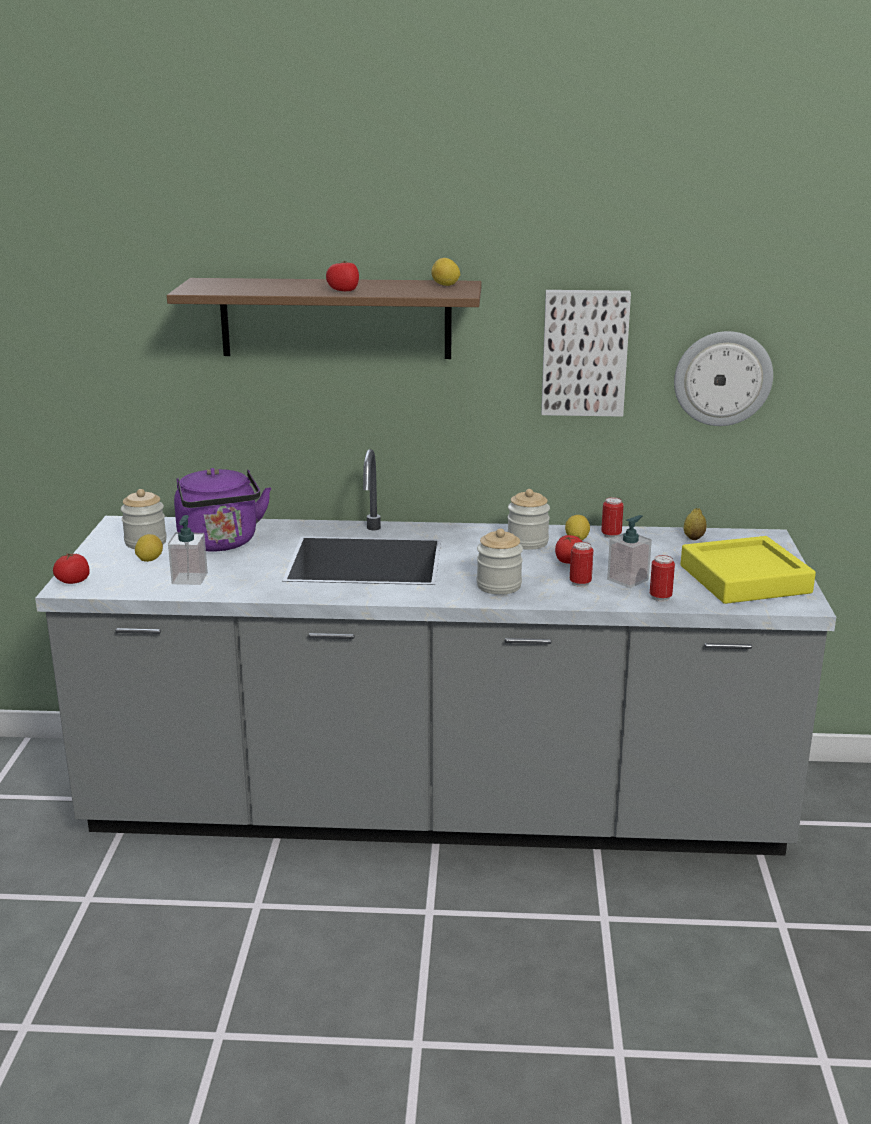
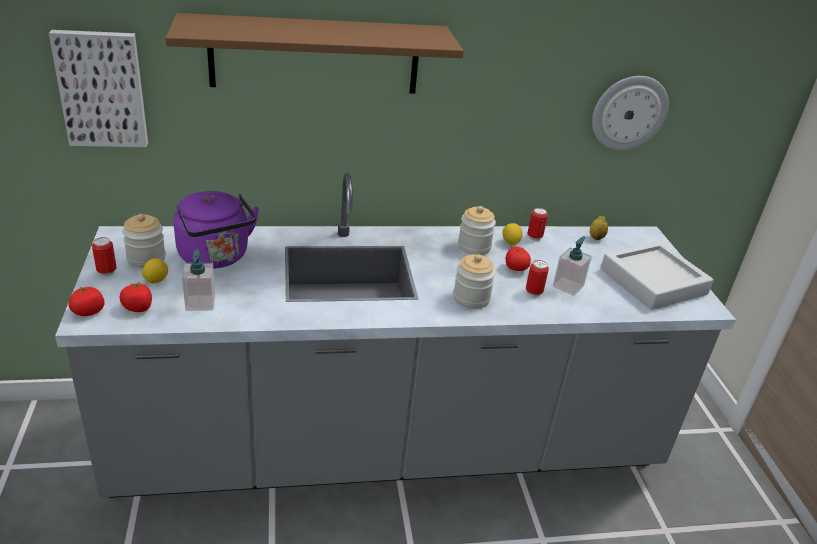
camera: 15 degrees left, 10 degrees up
(344, 290) = (335, 36): tomato -> tomato (138, 308)
(445, 285) = (422, 32): lemon -> none
(584, 352) = (525, 89): picture -> picture (102, 89)
(660, 597) = (601, 305): can -> can (106, 271)
(744, 579) = (653, 281): yellow tray -> grey tray

